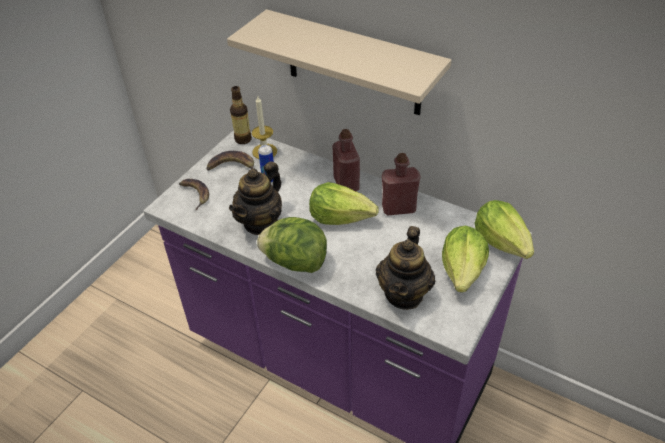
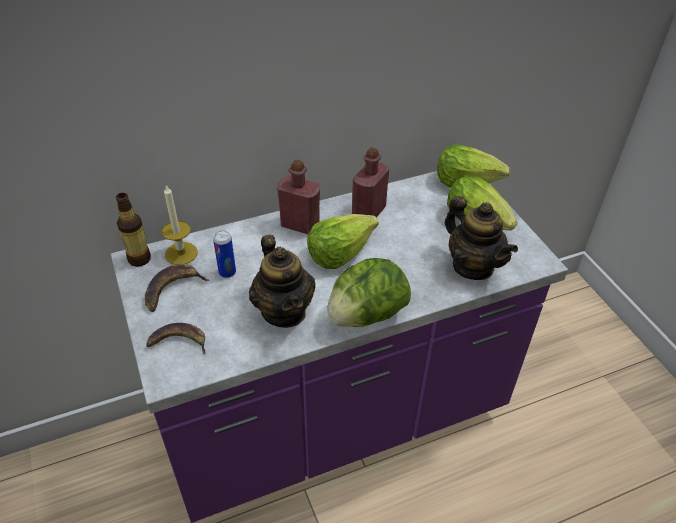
camera: 55 degrees left, 0 degrees up
(353, 64) = (266, 87): beige shelf -> none

